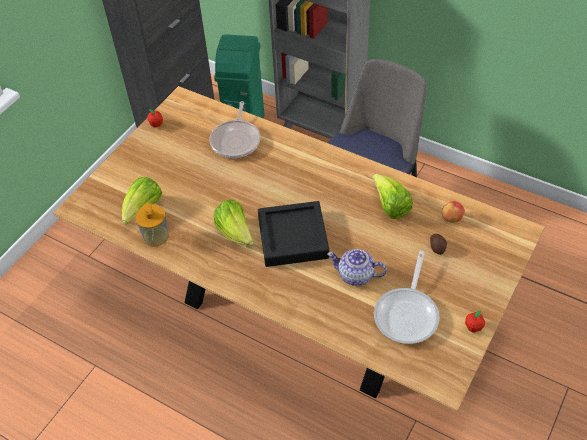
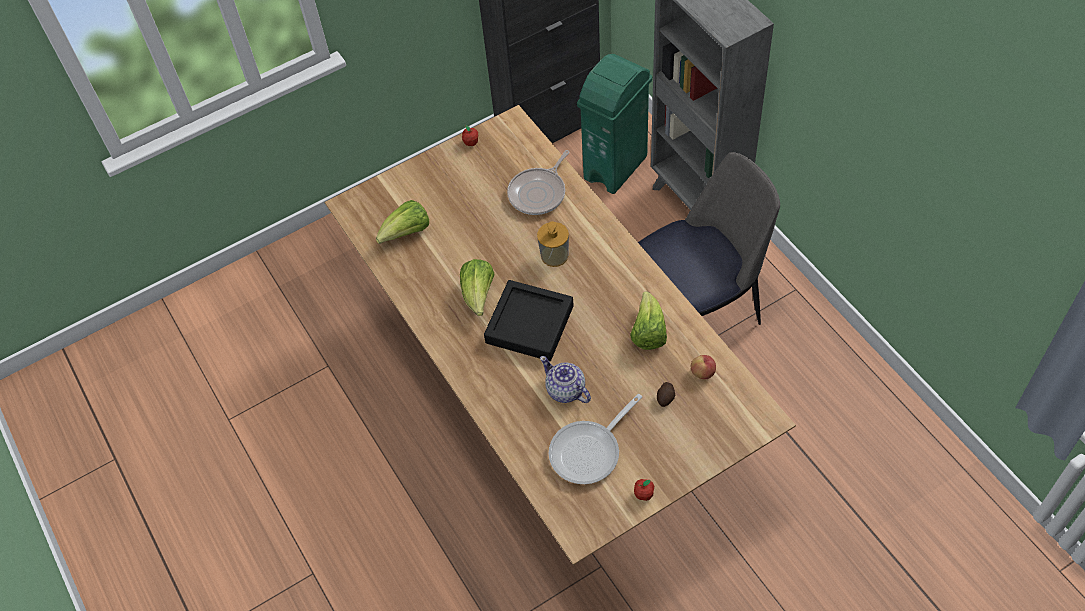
camera: 30 degrees right, 5 degrees up
(156, 236) = (403, 266): soap dispenser -> soap dispenser (554, 255)

